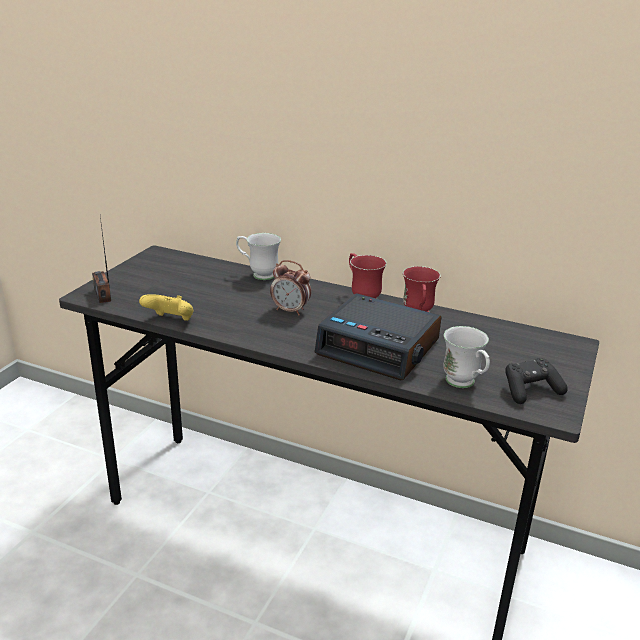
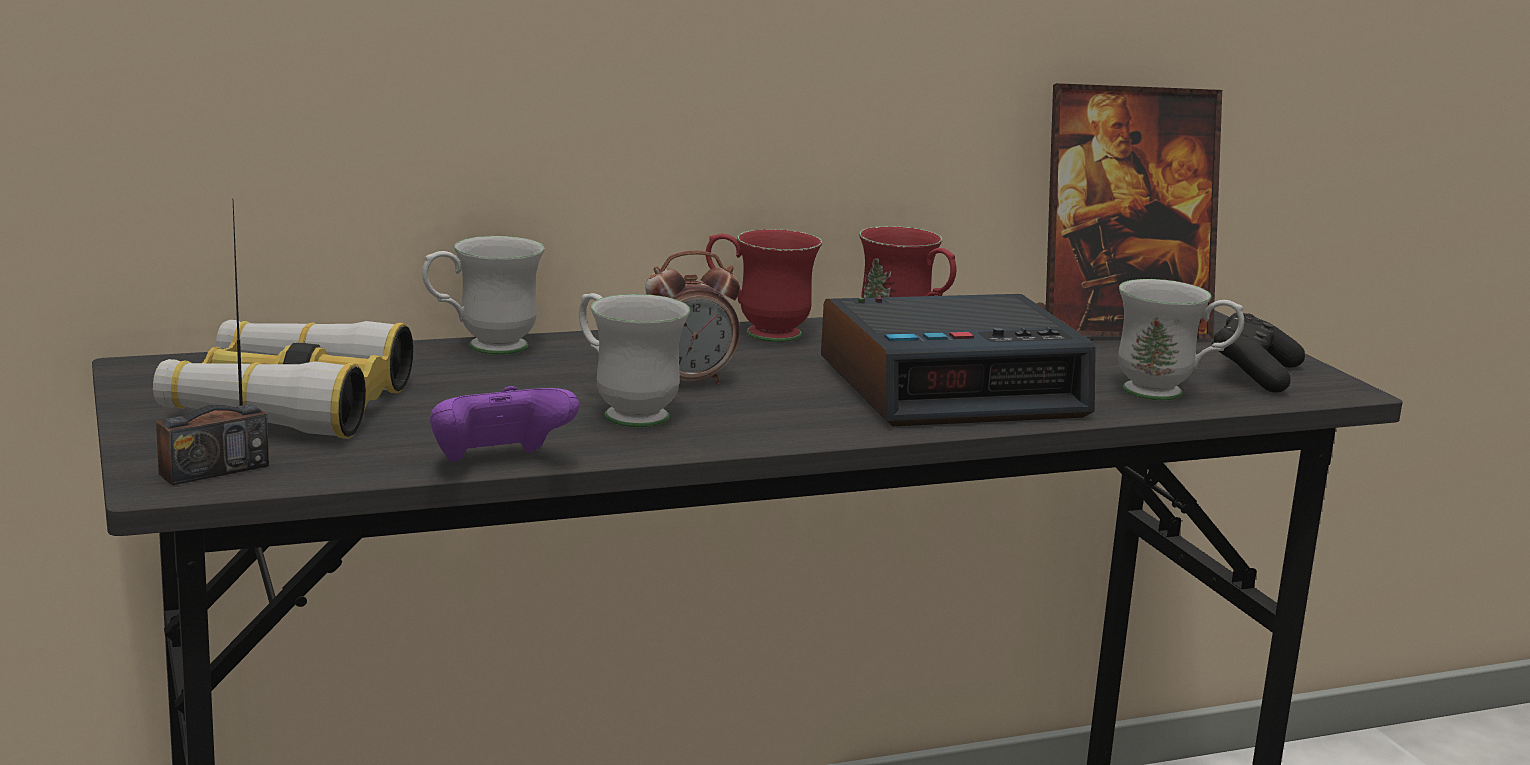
camera: 45 degrees left, 10 degrees down
(103, 295) = (214, 470): radio -> radio turned 60 degrees counterclockwise
(164, 278) = (287, 404): none -> binoculars
(170, 321) = (498, 464): yellow game controller -> purple game controller
(245, 315) = (624, 412): none -> white mug
(521, 344) = (1119, 327): none -> picture frame

